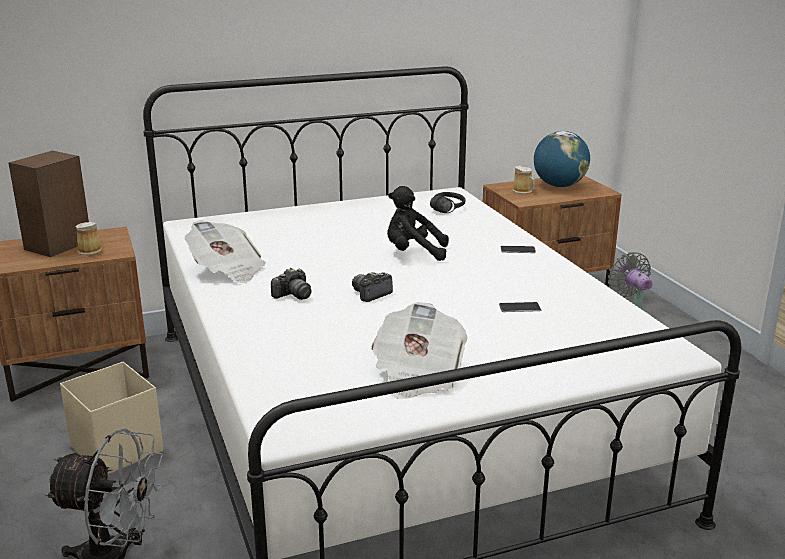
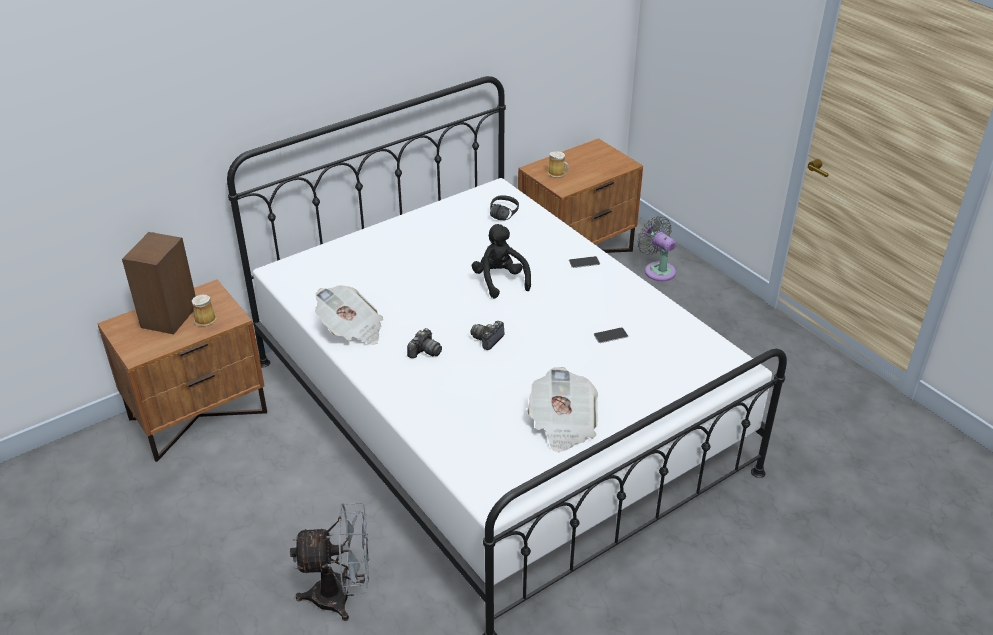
camera: 15 degrees left, 15 degrees up
(117, 448) = (282, 492): beige storage box -> none
(413, 253) = (500, 281): black plush toy -> black plush toy turned 75 degrees clockwise
(559, 186) = (586, 160): globe -> none

